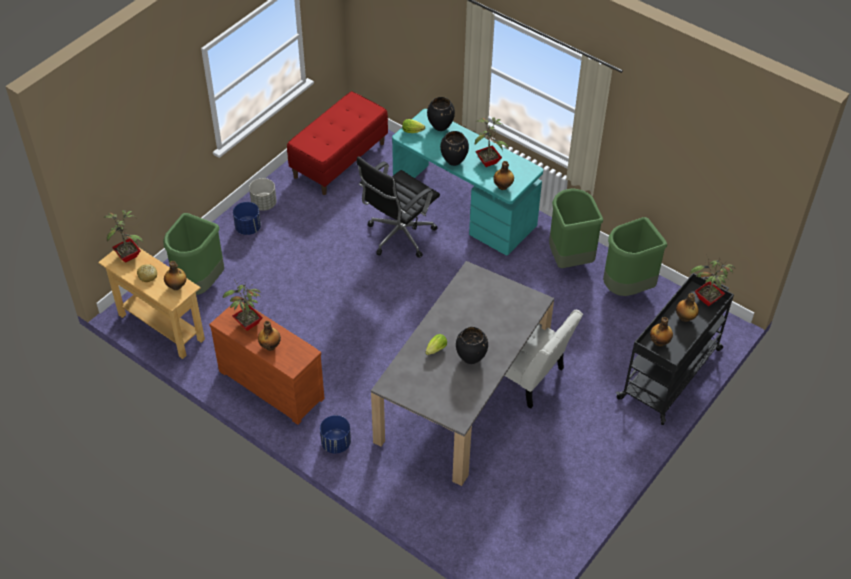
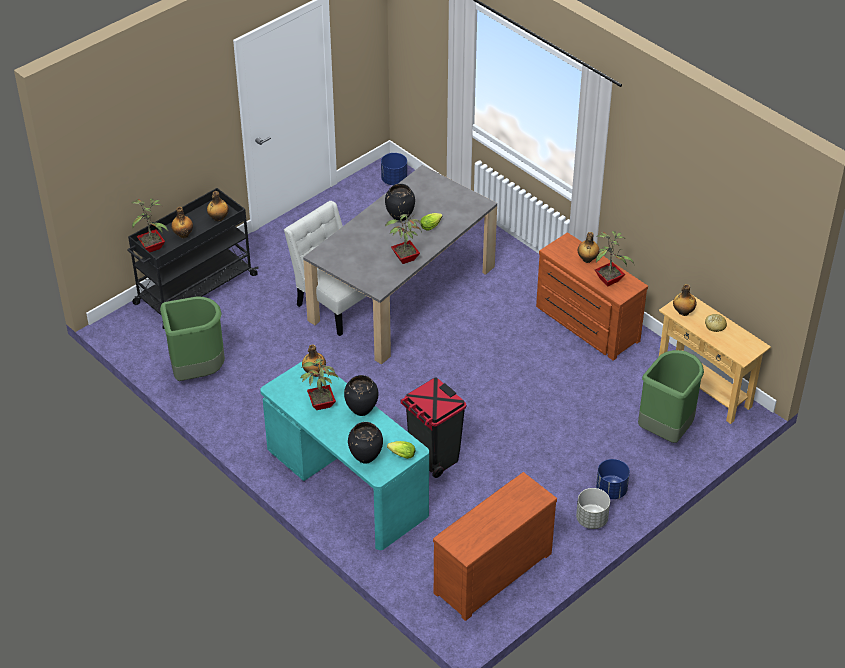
camera: 170 degrees left, 5 degrees down
(129, 255) = (738, 348): potted plant -> potted plant (404, 259)
(336, 443) = (528, 270): blue planter -> blue planter (394, 180)
(339, 160) = (490, 571): red bench -> brown dresser
(398, 237) = (433, 457): black office chair -> black trash can
(569, 259) = (246, 409): green trash can -> none

